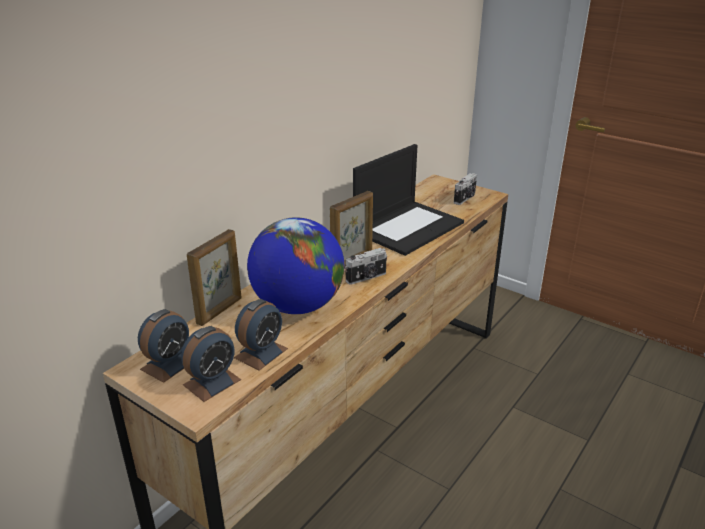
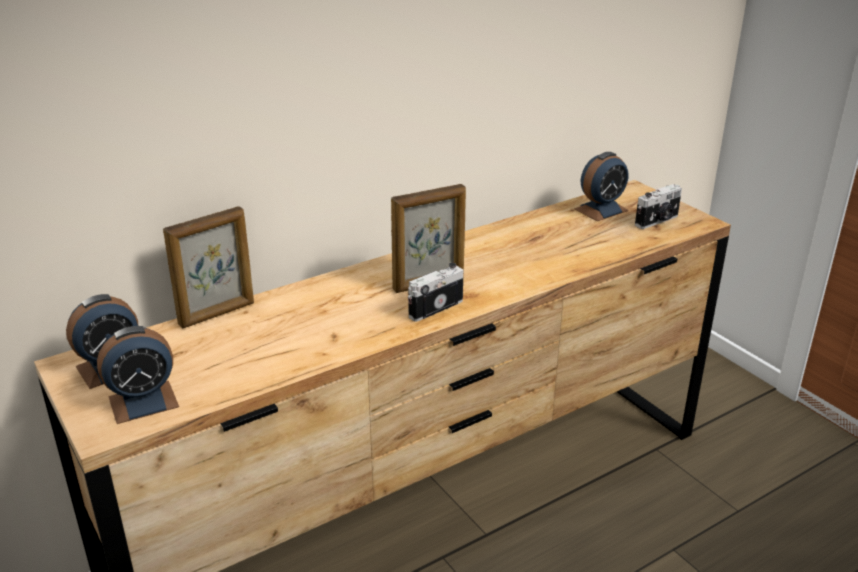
camera: 20 degrees right, 0 degrees up
(261, 353) = (227, 378): alarm clock -> alarm clock (601, 210)
(298, 306) = (317, 327): globe -> none
(367, 278) = (434, 307): camera -> camera turned 150 degrees clockwise
(408, 227) = (543, 248): laptop -> none

